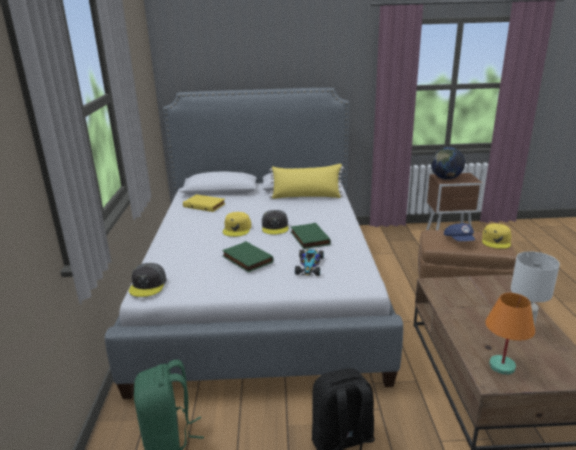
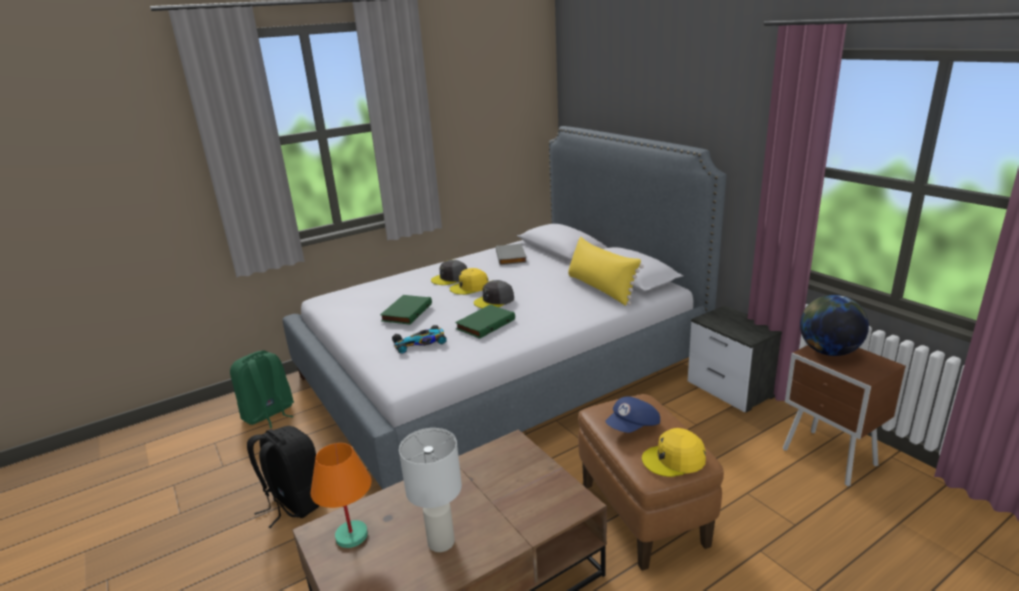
camera: 60 degrees right, 0 degrees up
(148, 285) = (332, 295): grey cap -> grey cap (450, 278)
(205, 205) = (512, 257): yellow book -> grey book
(372, 233) = (731, 389): none -> nightstand

